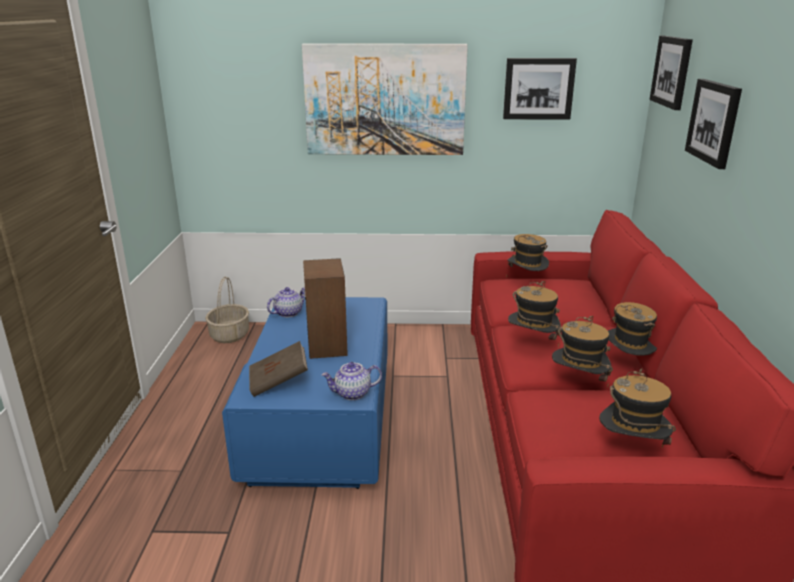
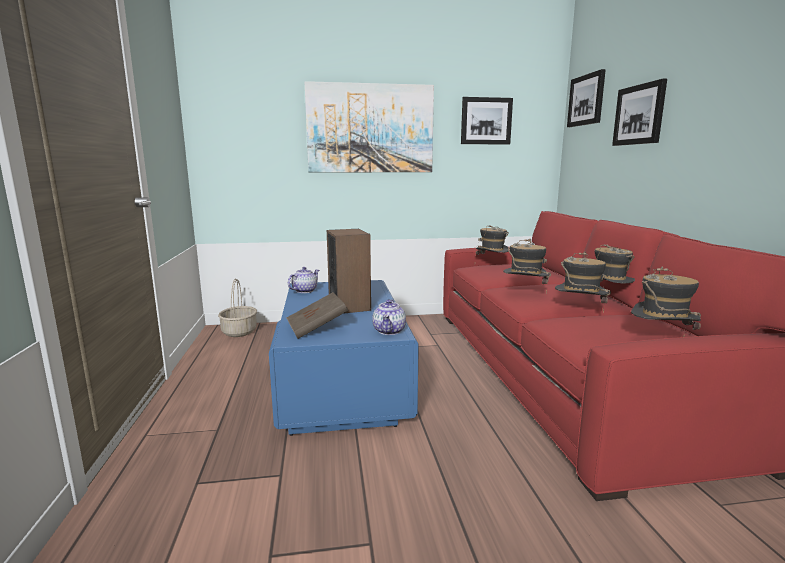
camera: 10 degrees left, 10 degrees down
(352, 393) = (389, 331): teapot -> teapot turned 60 degrees counterclockwise

